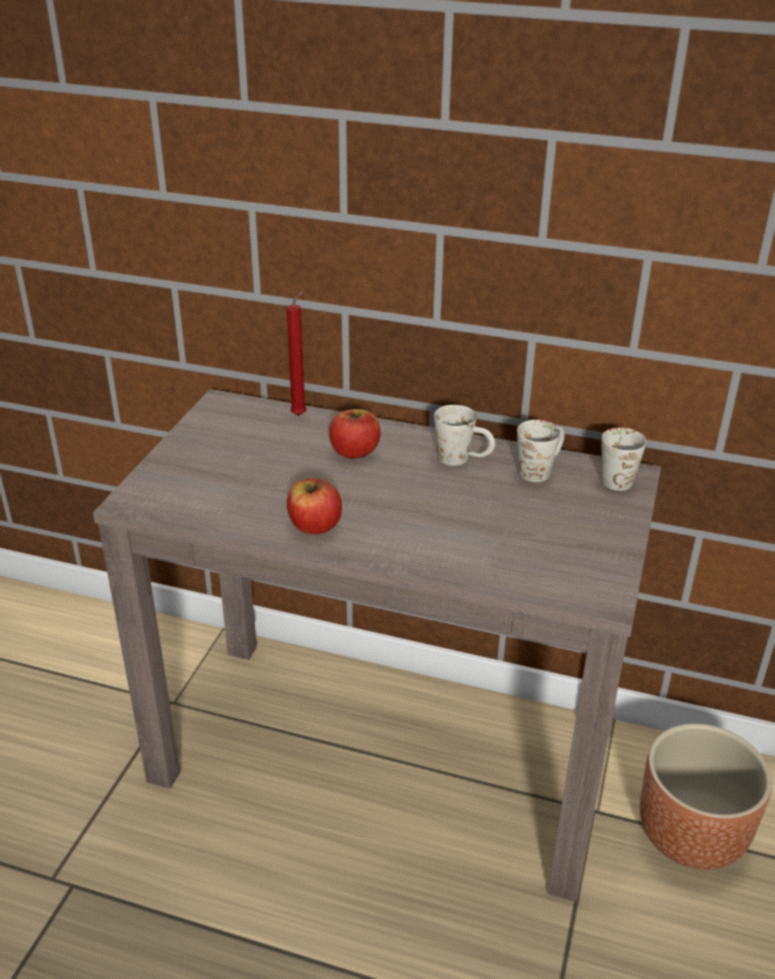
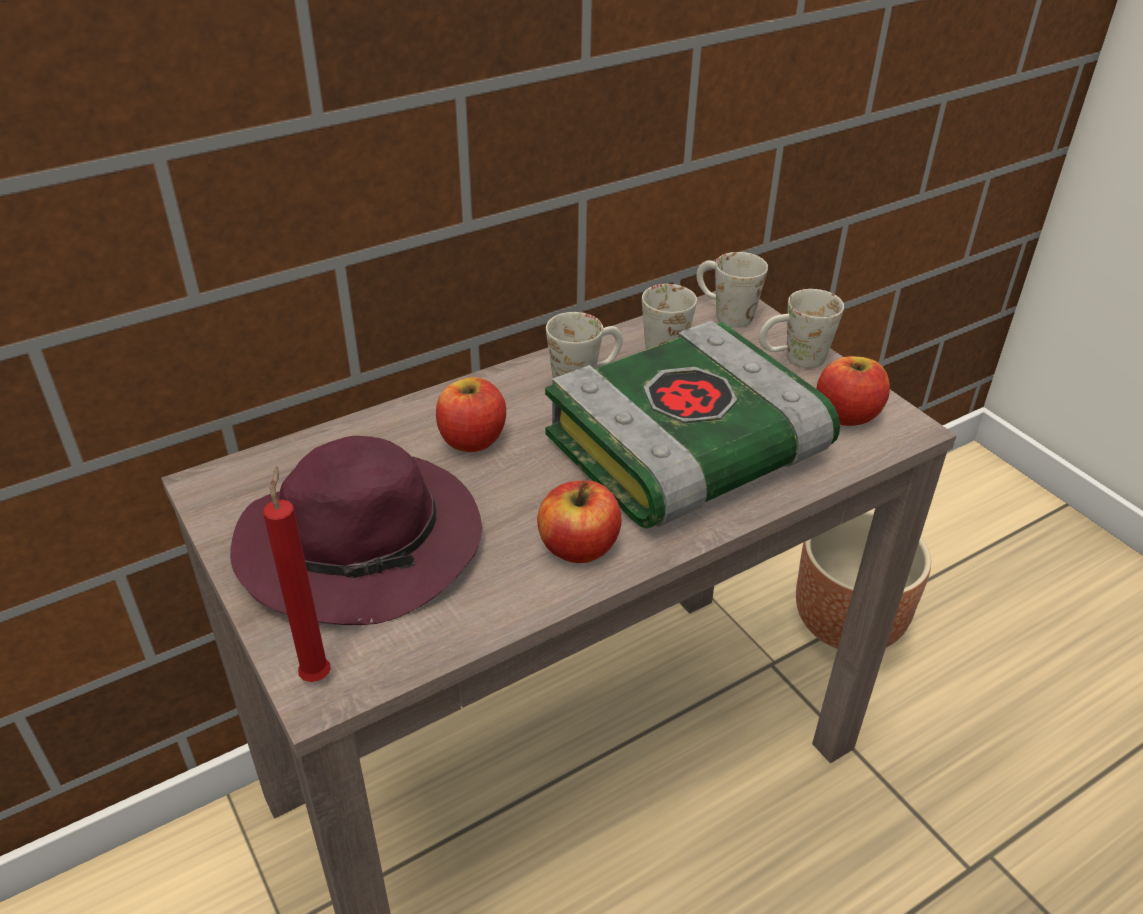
camera: 50 degrees left, 5 degrees up
(234, 463) = (365, 545): none -> purple hat
(301, 415) = (339, 437): red candle -> red candle (317, 673)
(446, 523) = (685, 451): none -> book
(579, 569) = (846, 415): none -> apple
(608, 523) = (793, 359): none -> white mug

